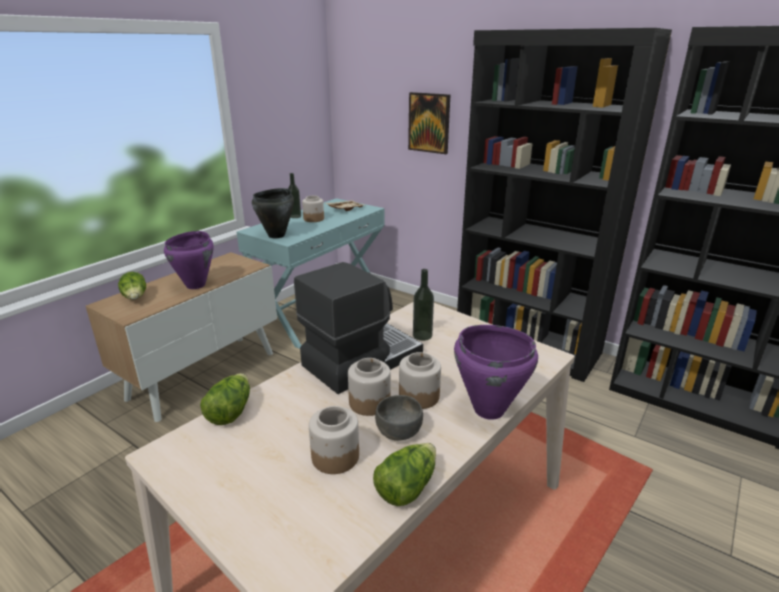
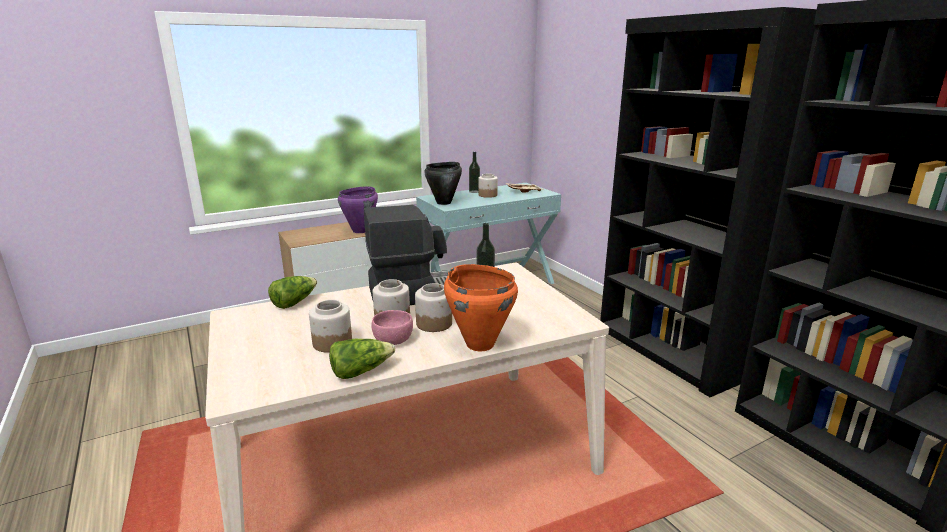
camera: 25 degrees right, 5 degrees down
(135, 298) = (313, 232): lettuce -> none
(399, 431) = (393, 340): grey bowl -> pink bowl
(429, 123) = (609, 113): picture -> none
(488, 409) = (480, 344): purple cooking pot -> orange cooking pot

